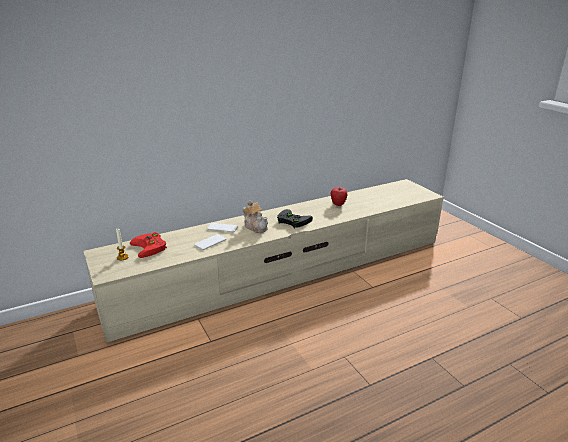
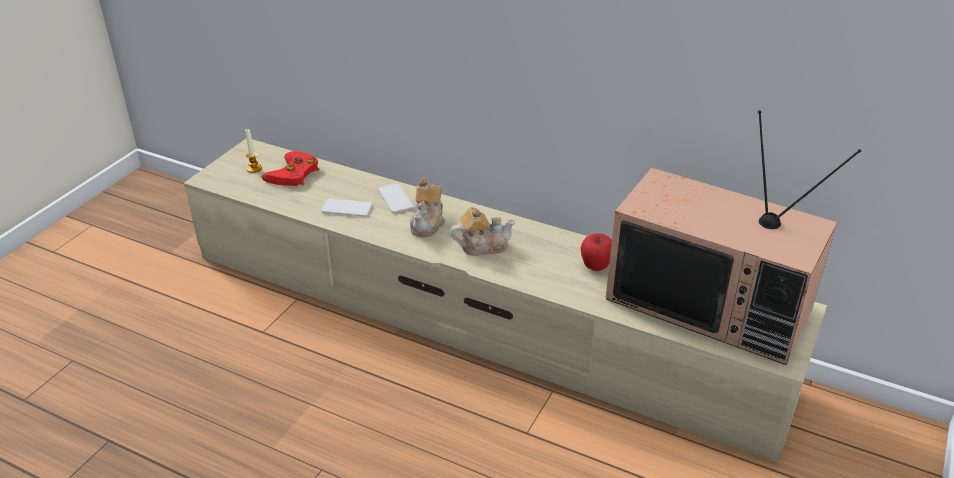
camera: 55 degrees right, 10 degrees up
(292, 221) = (482, 246): black game controller -> teapot
(386, 194) = (711, 304): none -> television

